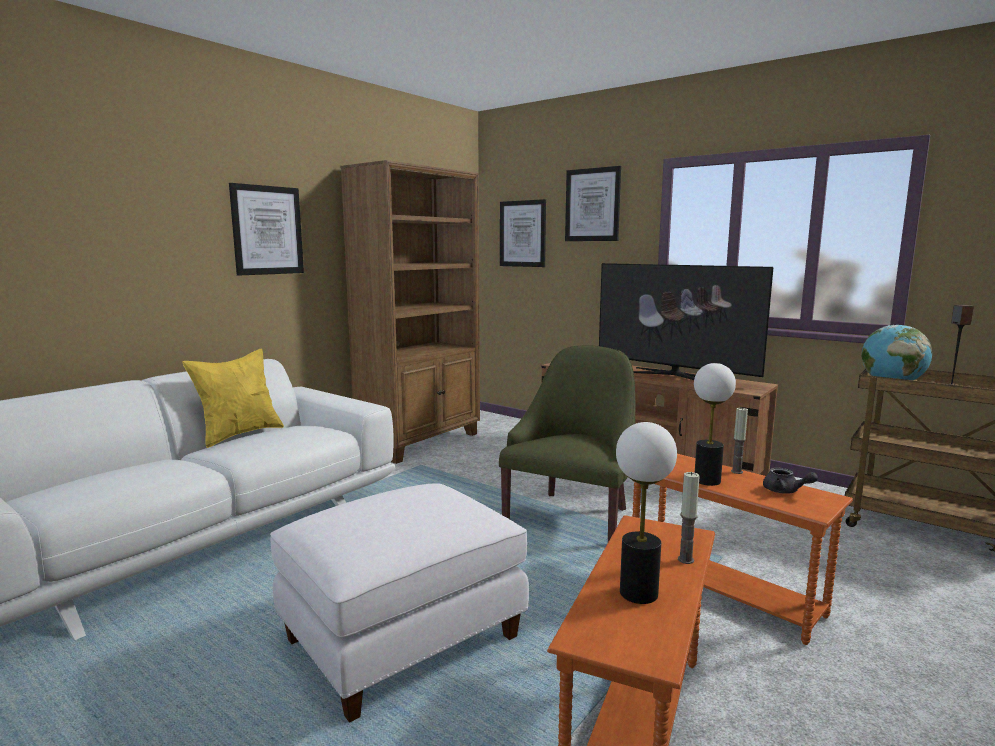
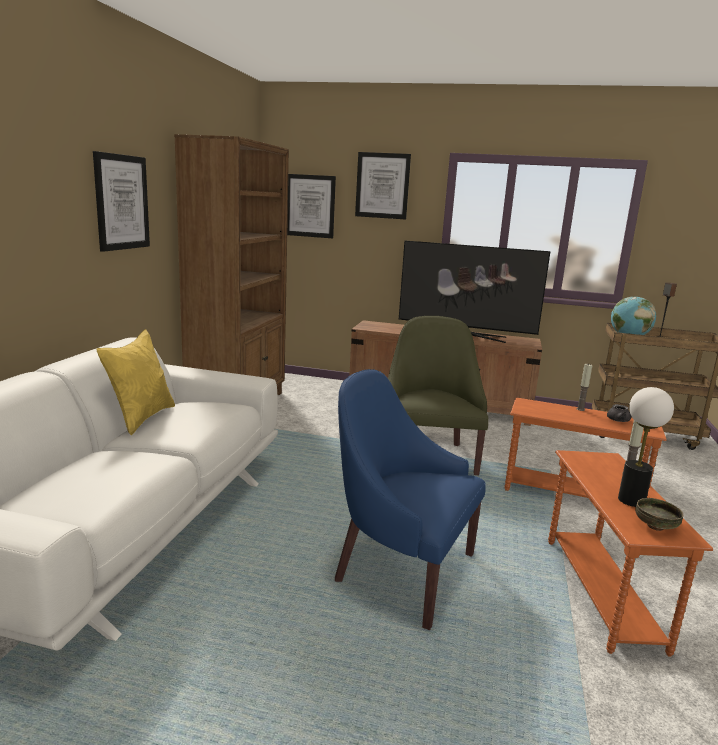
camera: 25 degrees left, 5 degrees up
(402, 637) = (401, 570): white ottoman -> blue armchair
(622, 633) = (654, 526): none -> bowl
(707, 481) = (572, 418): table lamp -> none

